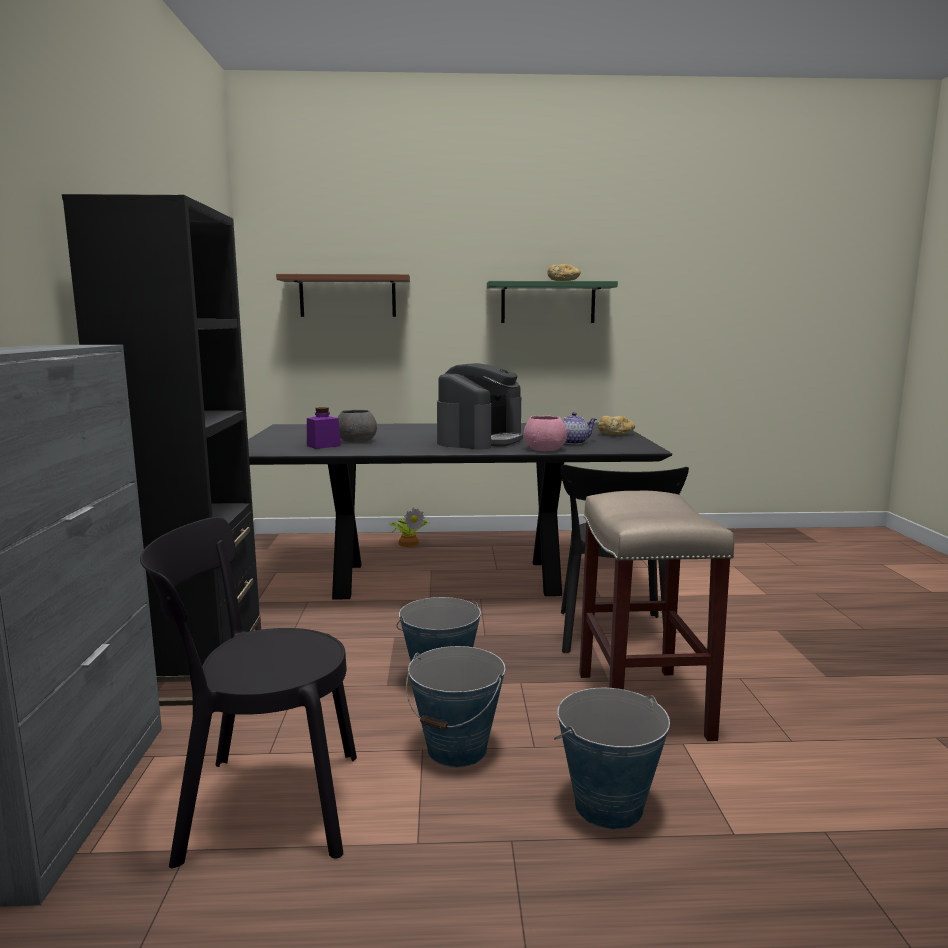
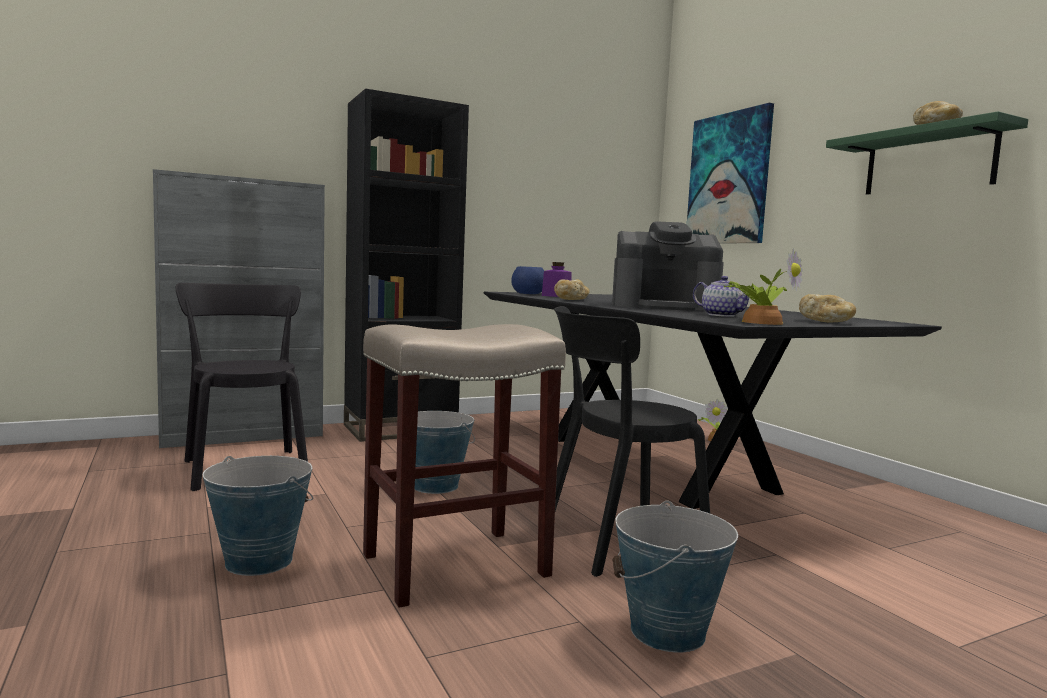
camera: 65 degrees right, 5 degrees down
(276, 448) = (528, 293): none -> blue bowl
(347, 296) = (728, 179): brown shelf -> picture
(357, 441) = (590, 298): grey bowl -> none
(389, 449) = (571, 300): none -> bread
(457, 749) = (330, 503): bucket -> bucket (667, 631)
(545, 449) = (656, 311): pink bowl -> none
(633, 445) = (760, 322): none -> potted plant

